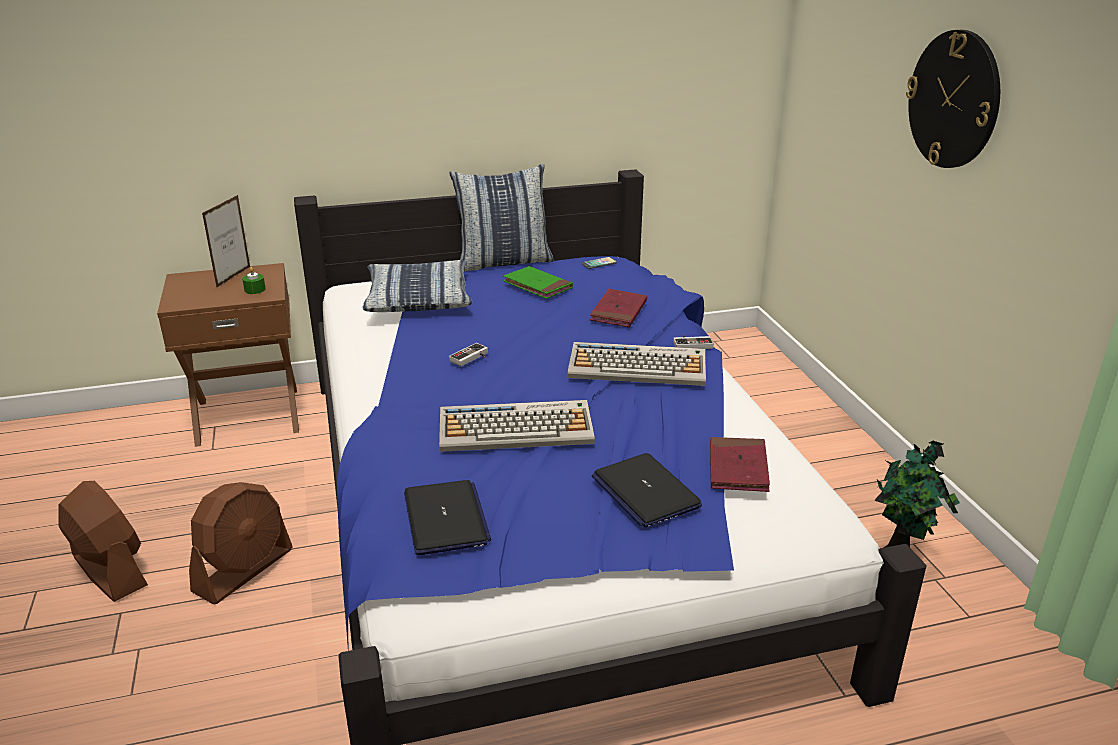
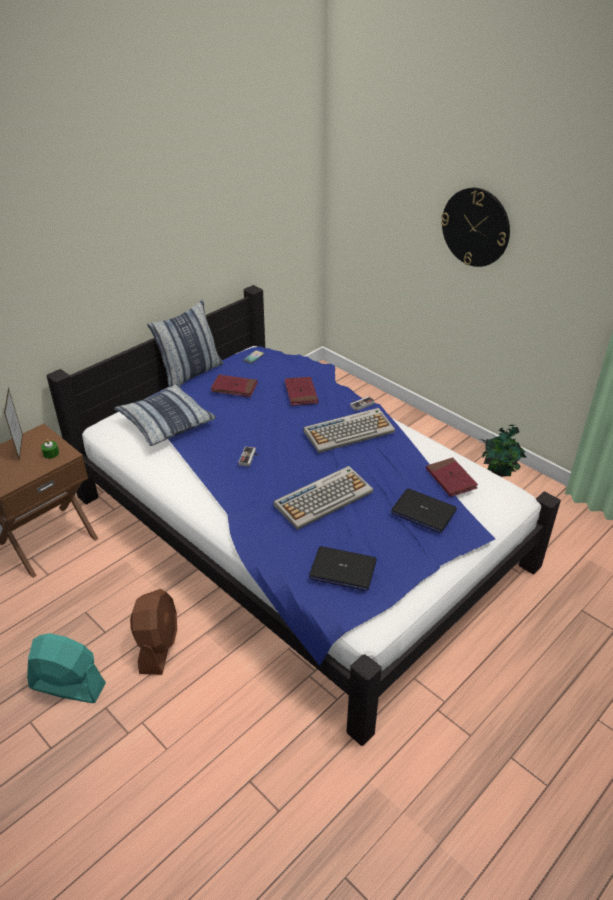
camera: 30 degrees left, 10 degrees up
(109, 570) = (67, 685): brown fan -> turquoise fan
(446, 519) = (342, 569): laptop -> laptop turned 150 degrees clockwise
(537, 286) = (234, 388): green book -> red book

